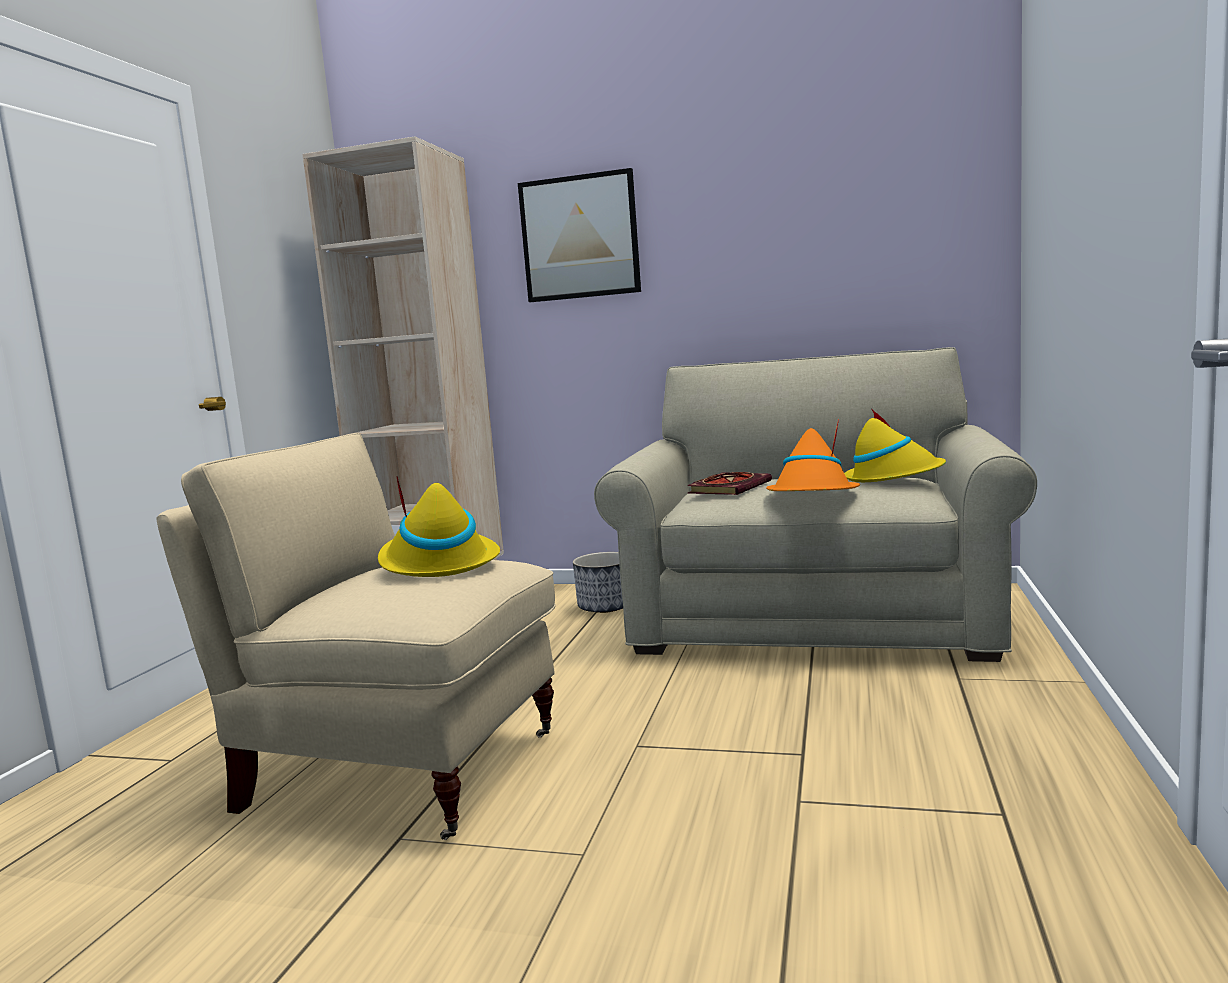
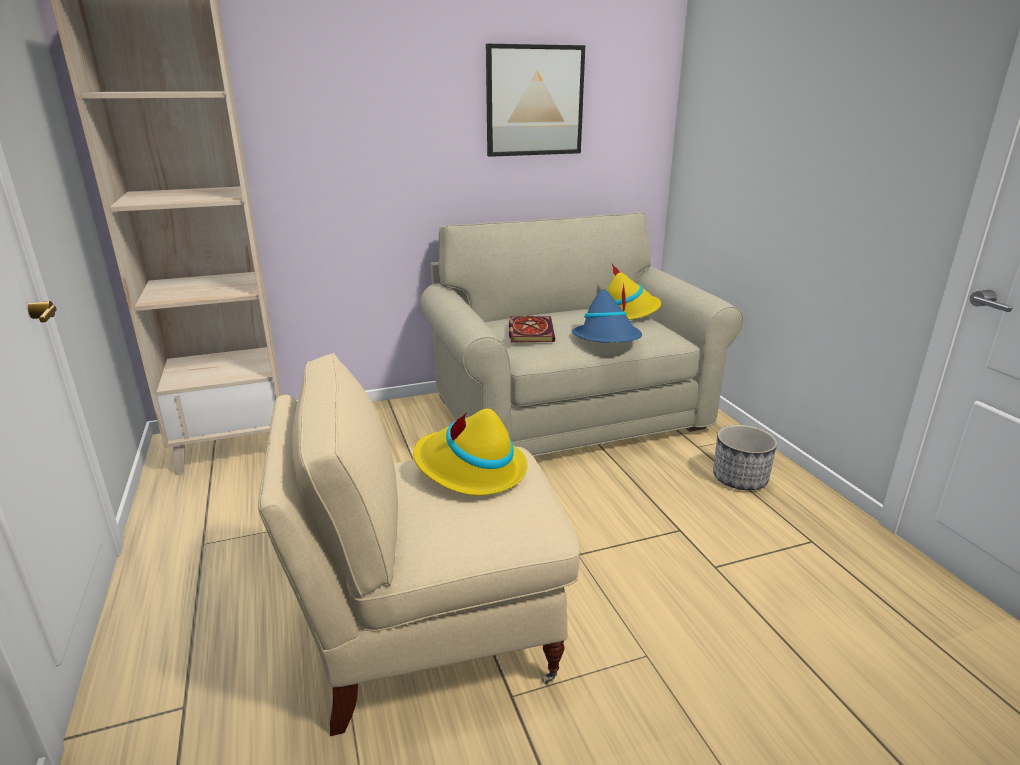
camera: 35 degrees left, 15 degrees up
(580, 237) = (349, 97): picture -> picture (534, 101)
(606, 607) = (405, 427): planter -> planter (740, 479)
(813, 496) = (607, 339): orange hat -> blue hat

